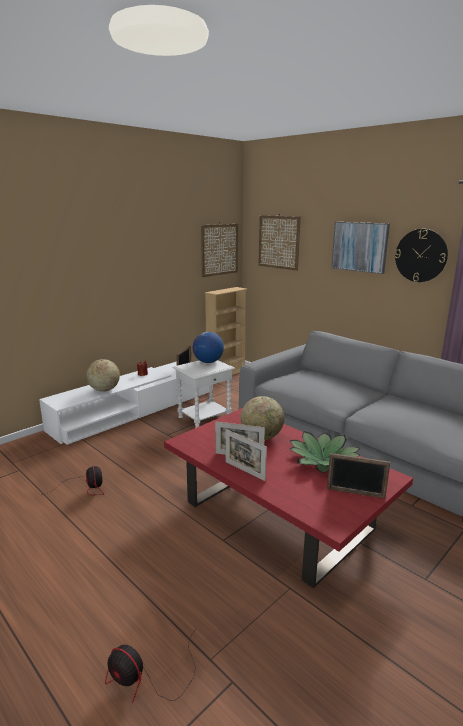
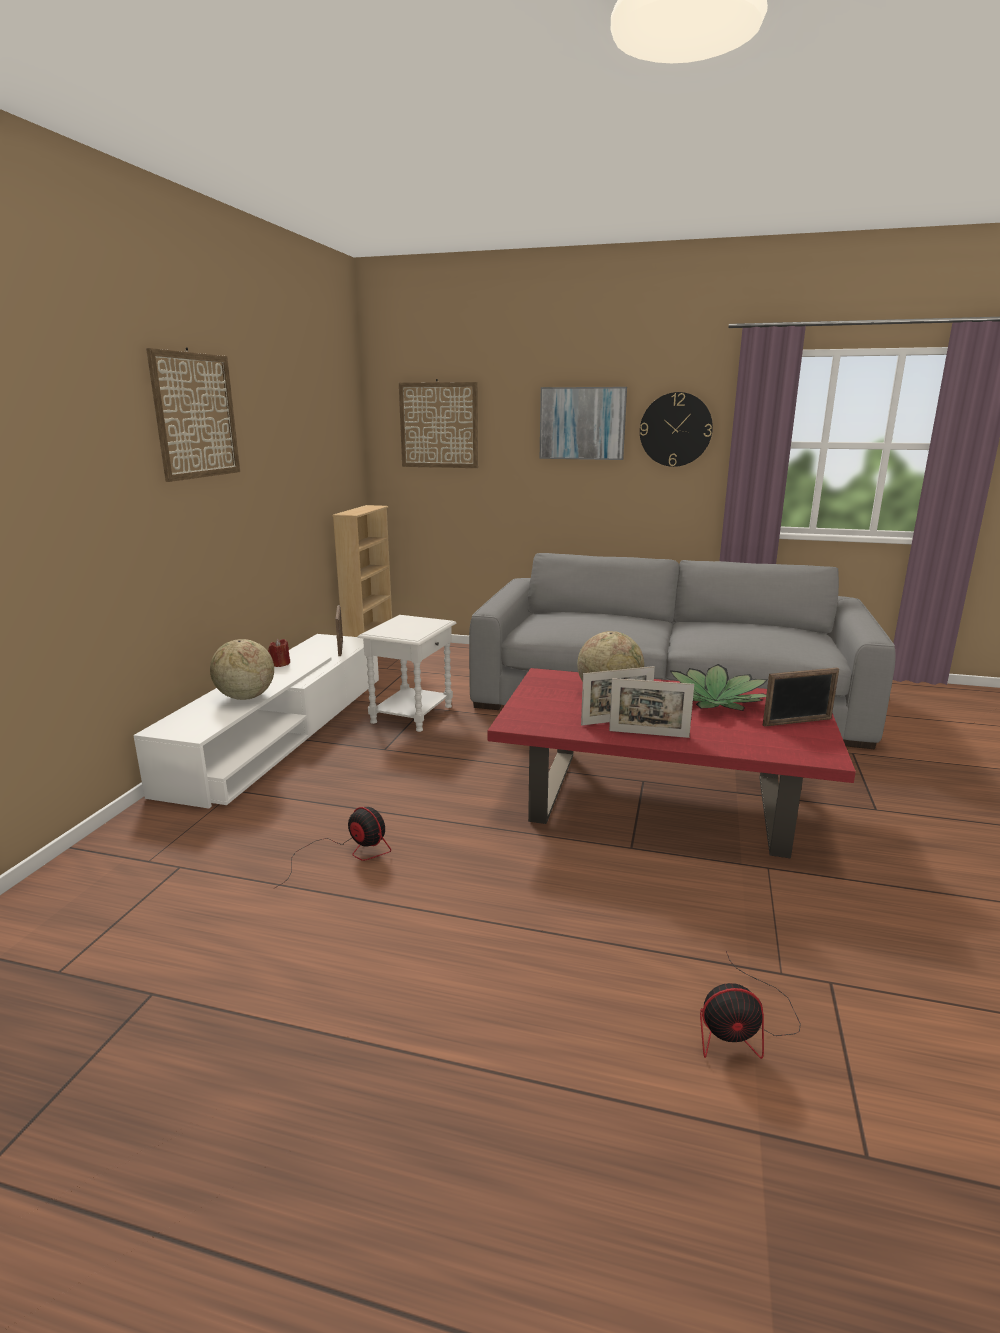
camera: 30 degrees left, 0 degrees up
(208, 362) = (406, 620): globe -> none
(219, 249) = (341, 439): picture -> picture (195, 413)

